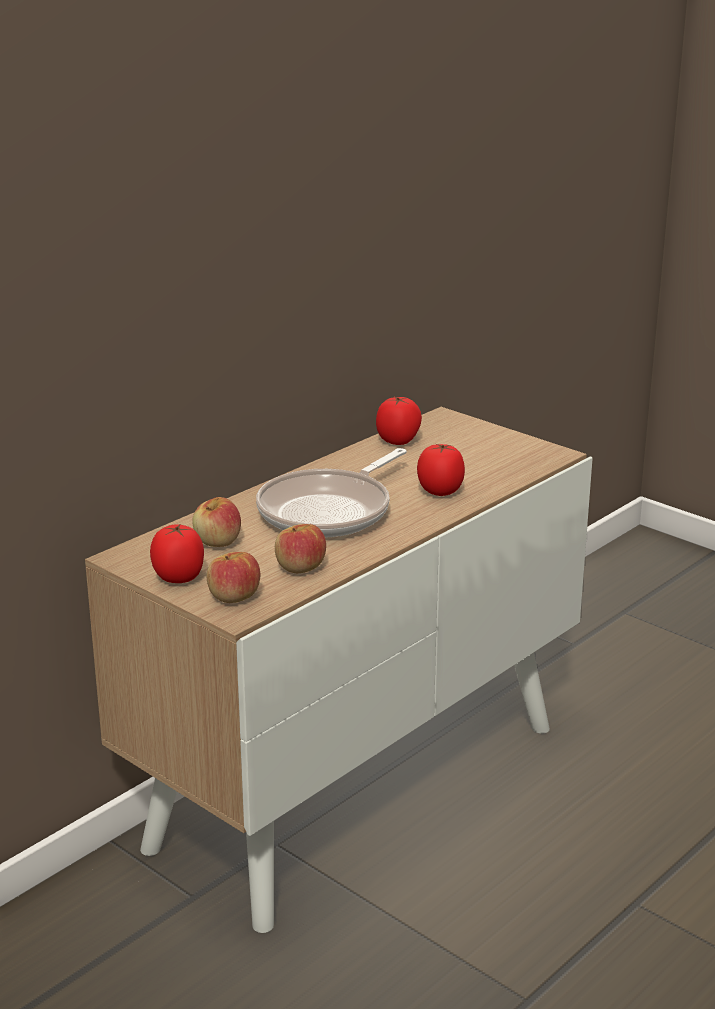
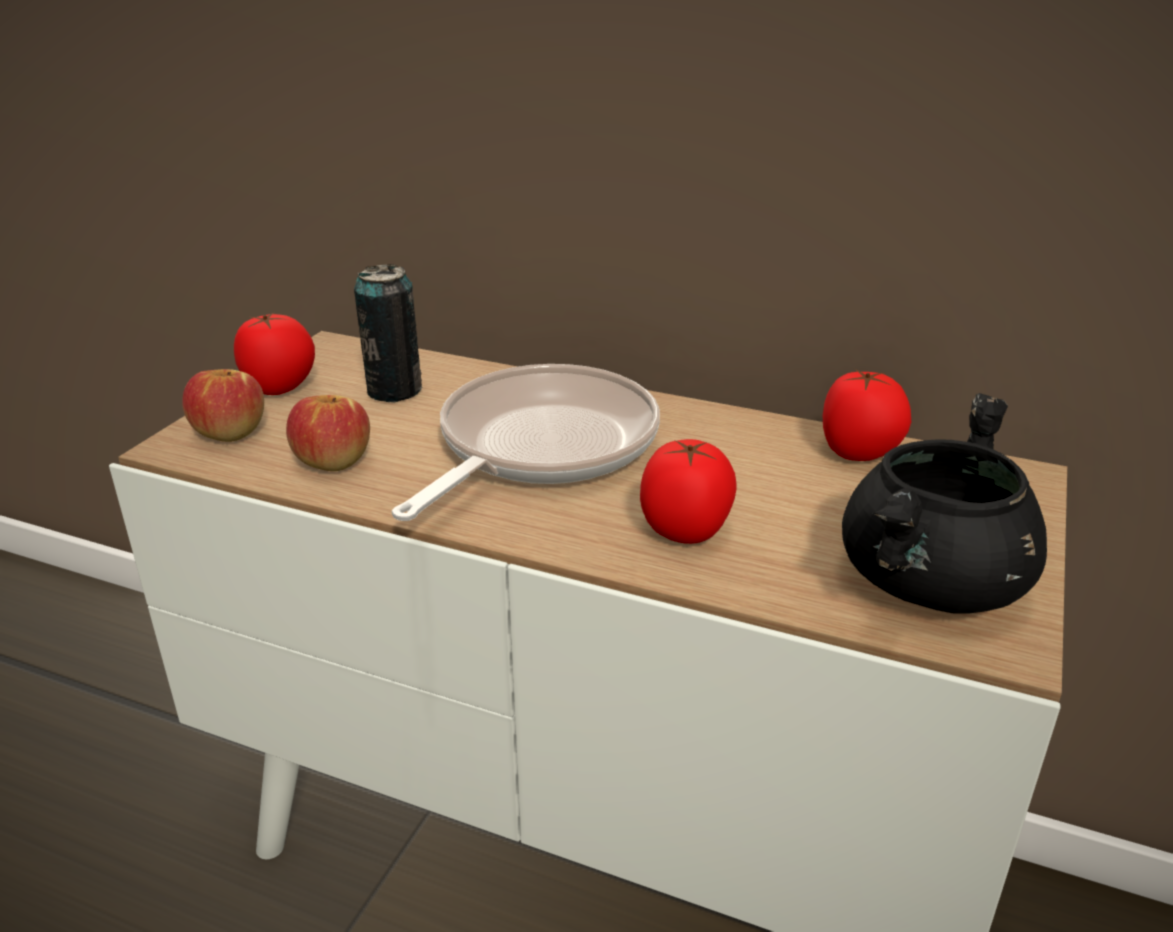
camera: 70 degrees right, 5 degrees up
(217, 542) = (394, 390): apple -> can
(330, 511) = (540, 447): frying pan -> frying pan turned 105 degrees clockwise
(512, 455) = (931, 584): none -> black cooking pot

